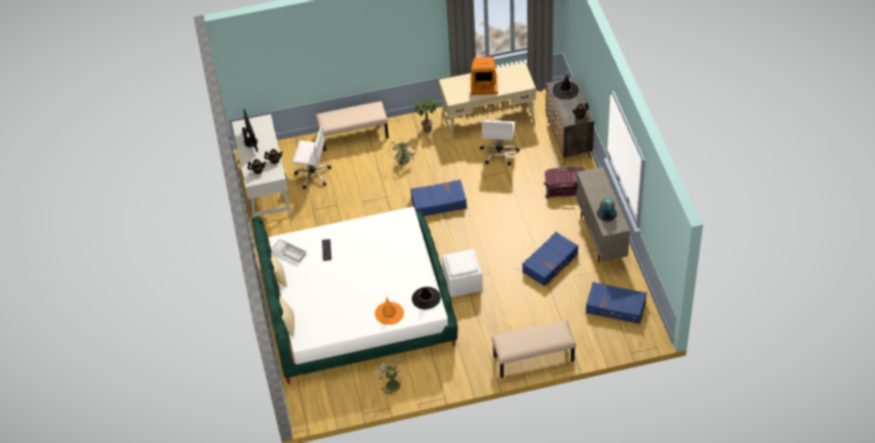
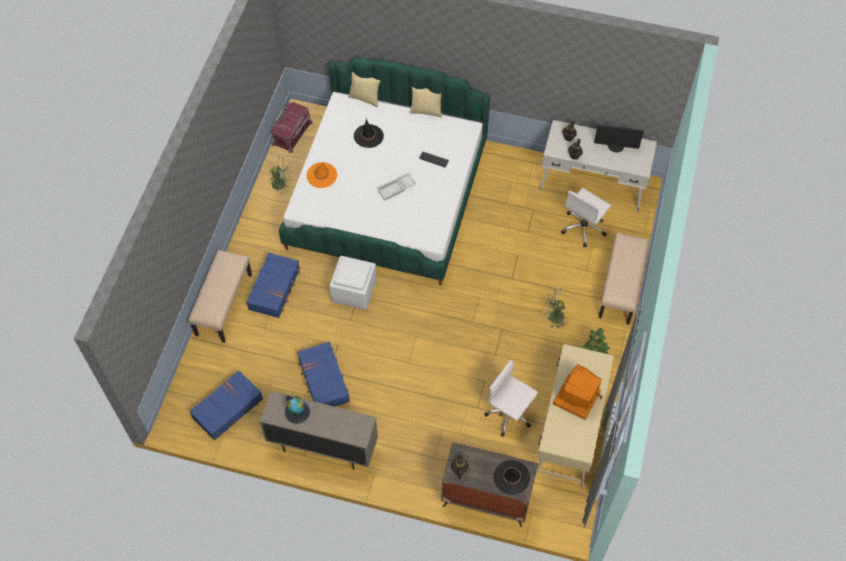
camera: 115 degrees right, 10 degrees up
(290, 252) = (451, 131): white tray -> white tray (396, 189)
(426, 298) = (318, 211): black hat -> black hat (368, 136)
(438, 202) = (473, 320): blue suitcase -> blue suitcase (275, 289)
(565, 188) = (415, 452): red storage box -> red storage box (292, 133)

